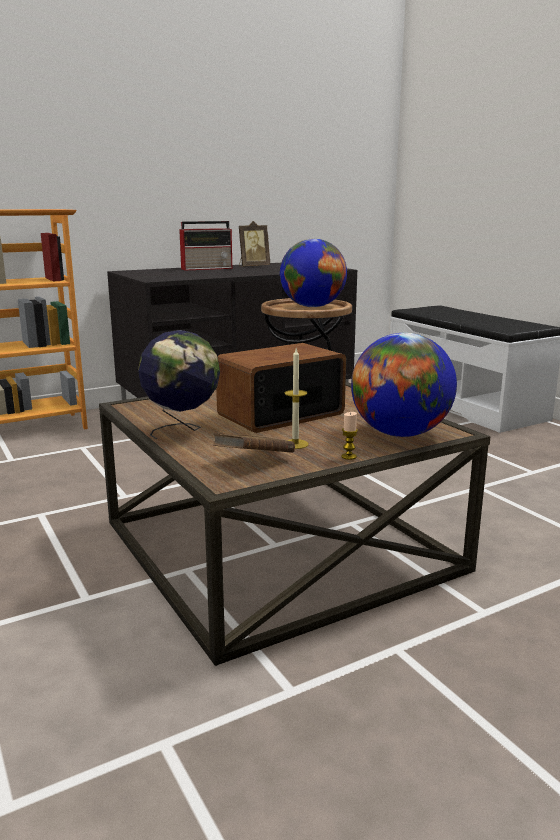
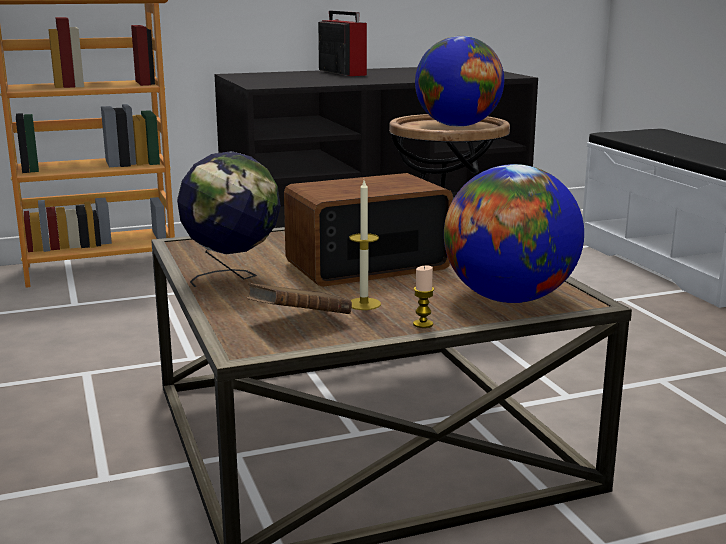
camera: 10 degrees right, 0 degrees up
(207, 268) = (342, 72): radio -> radio turned 105 degrees counterclockwise
(253, 267) = (402, 71): picture frame -> none

